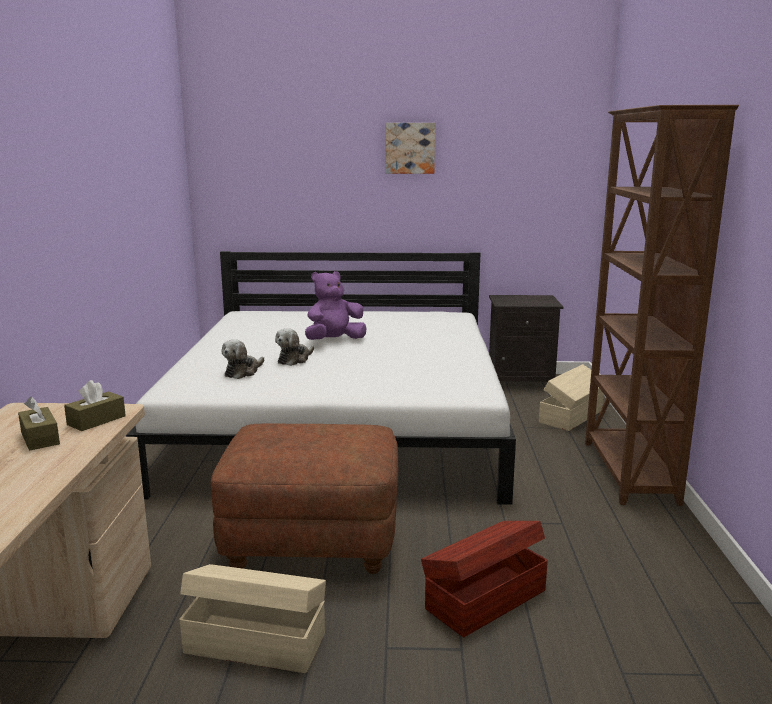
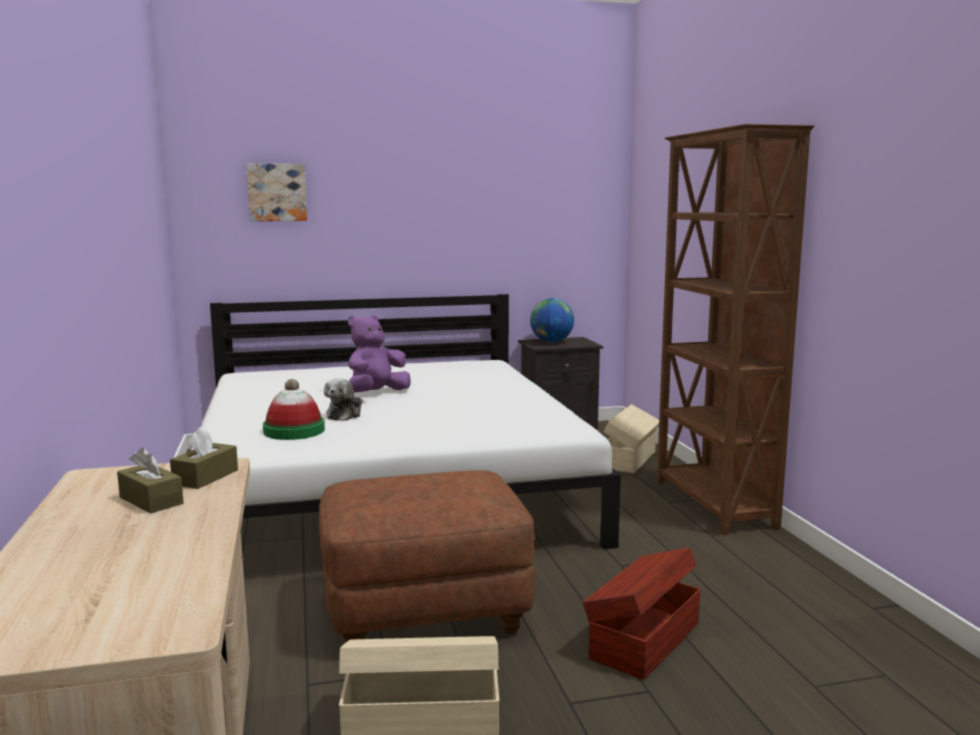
camera: 15 degrees left, 5 degrees down
(243, 372) = (294, 431): plush toy -> hat
(410, 148) = (428, 182): picture -> picture (277, 192)
(517, 299) = (551, 342): none -> globe

